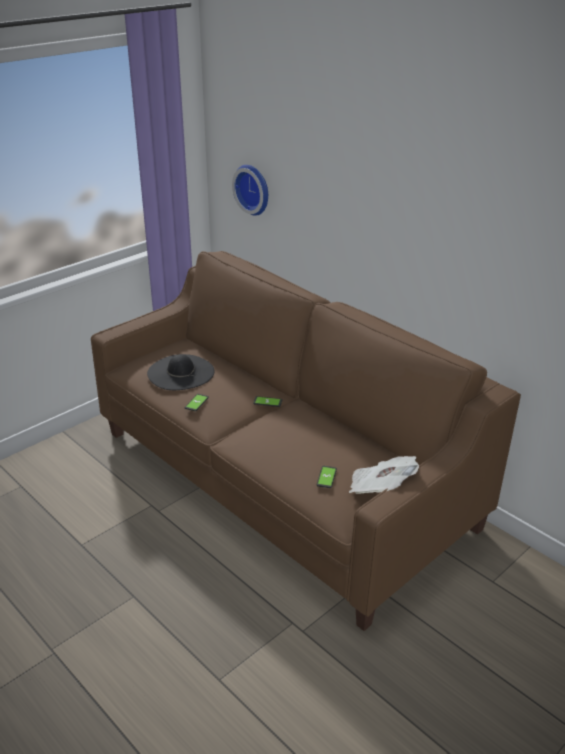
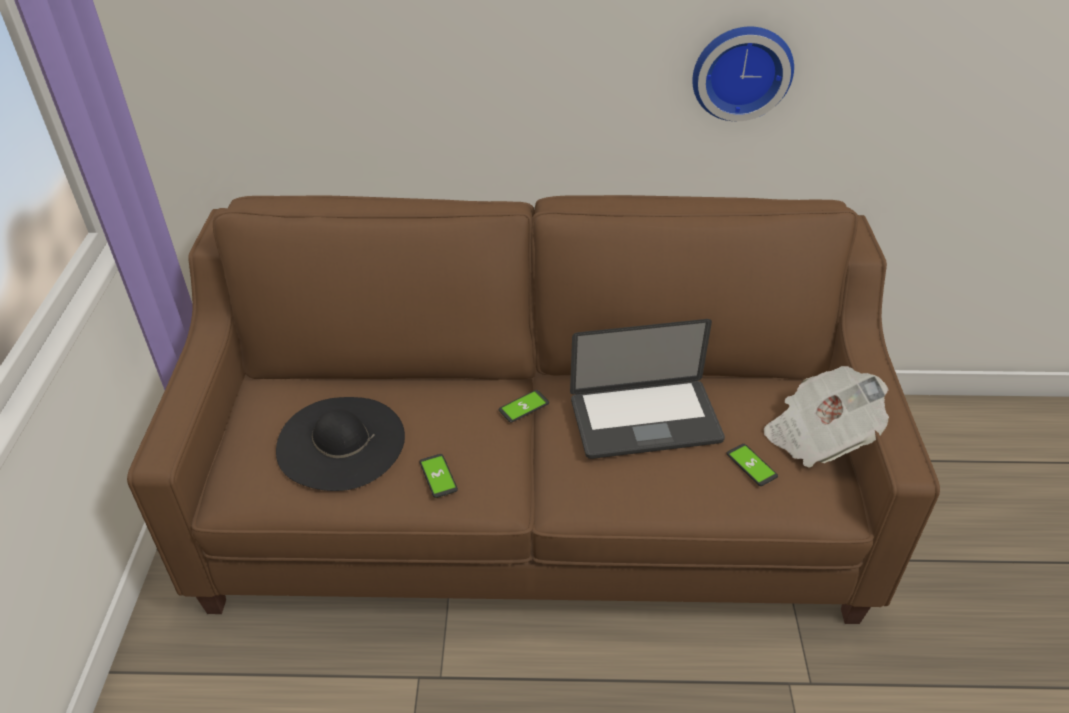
camera: 45 degrees left, 10 degrees up
(254, 189) = (261, 59): wall clock -> wall clock (741, 71)
(307, 434) = (645, 420): none -> laptop

